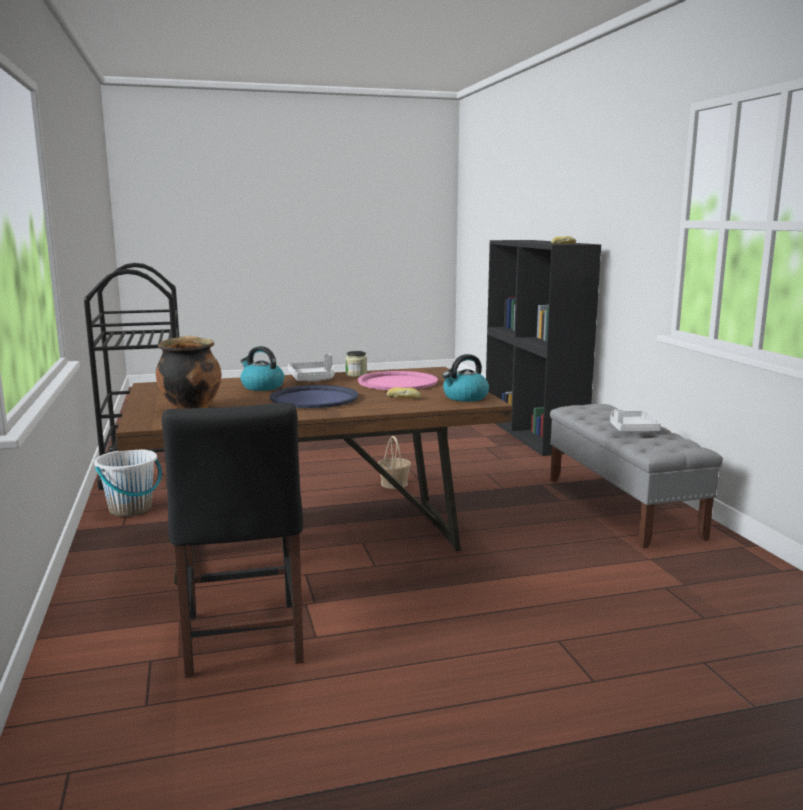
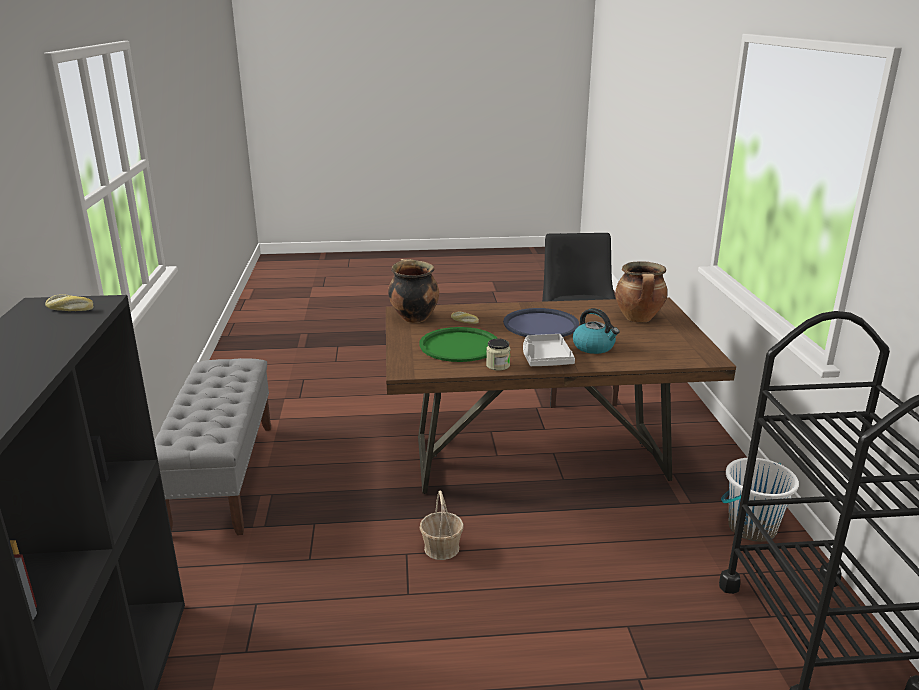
camera: 170 degrees left, 10 degrees up
(397, 382) = (459, 346): pink tray -> green tray
(465, 397) = (413, 317): kettle -> cooking pot
(631, 429) = (219, 392): grey tray -> none

